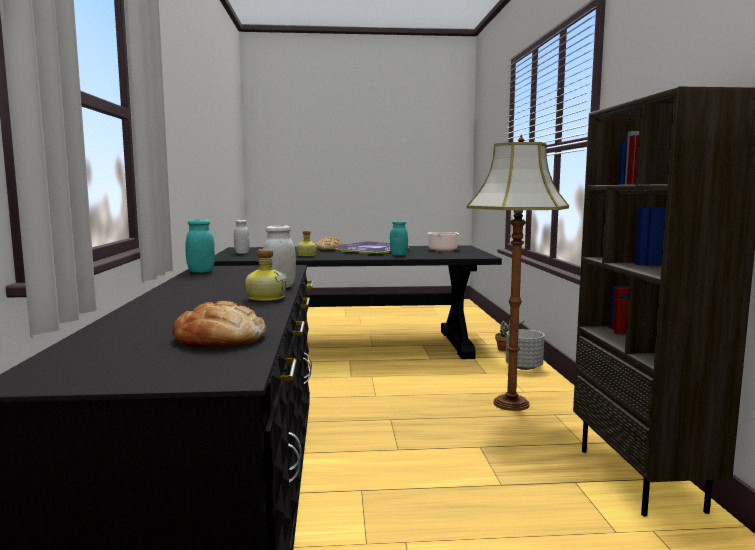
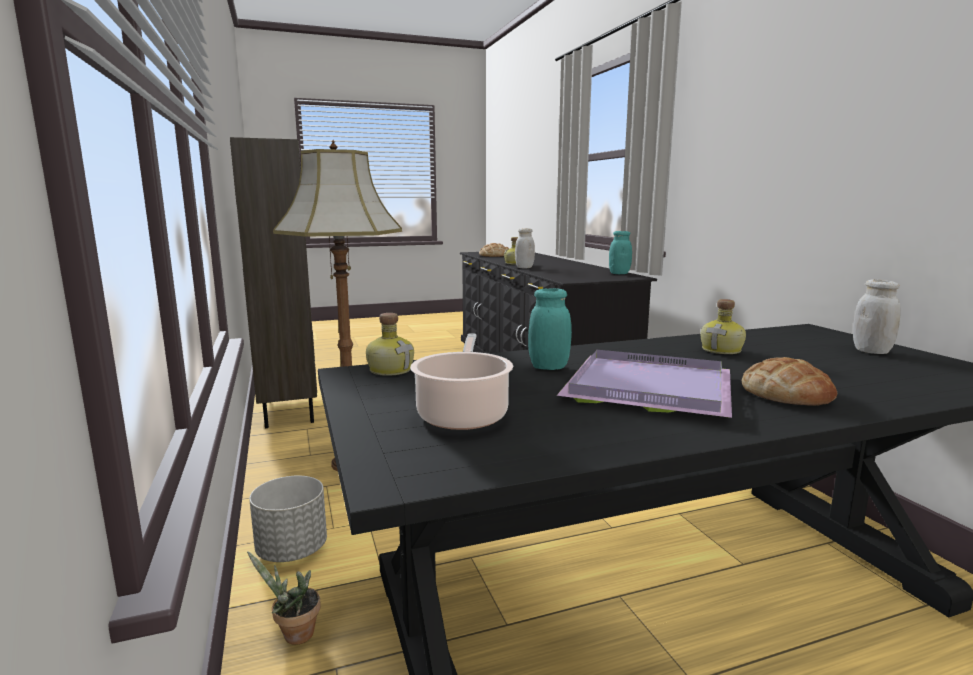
camera: 165 degrees right, 5 degrees up
(468, 256) = (391, 370): none -> bottle

